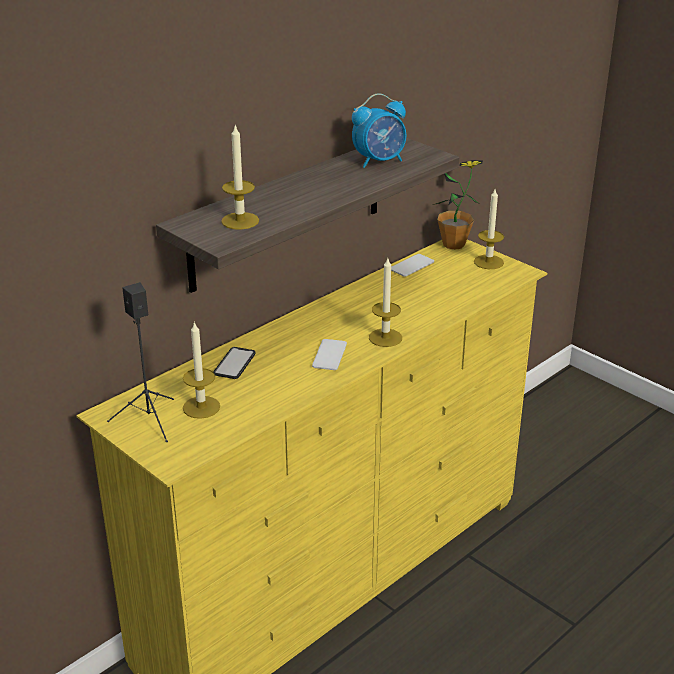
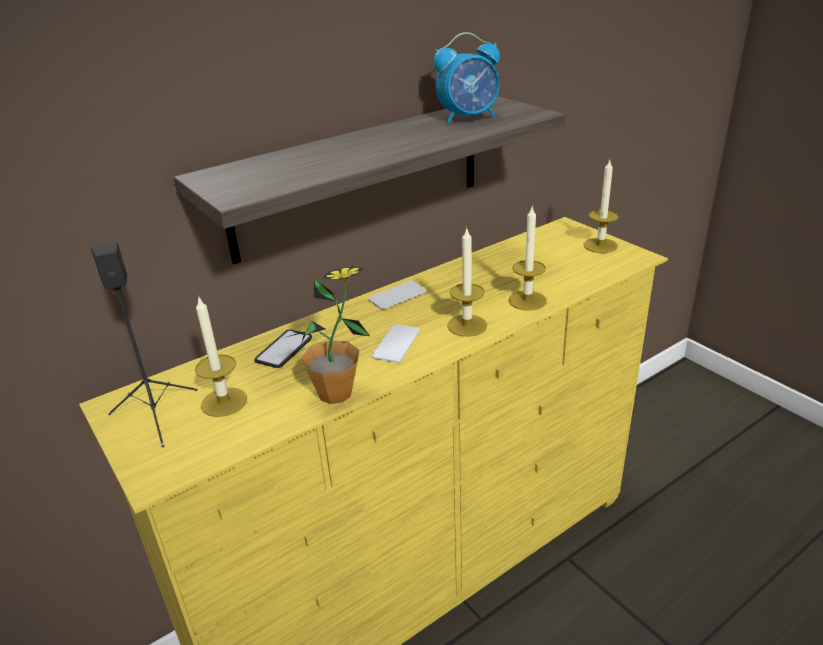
camera: 10 degrees right, 0 degrees up
(240, 221) = (273, 173): candle -> candle (527, 300)
(411, 266) = (513, 248): phone -> phone (397, 296)
(454, 244) = (563, 227): potted plant -> potted plant (335, 393)

